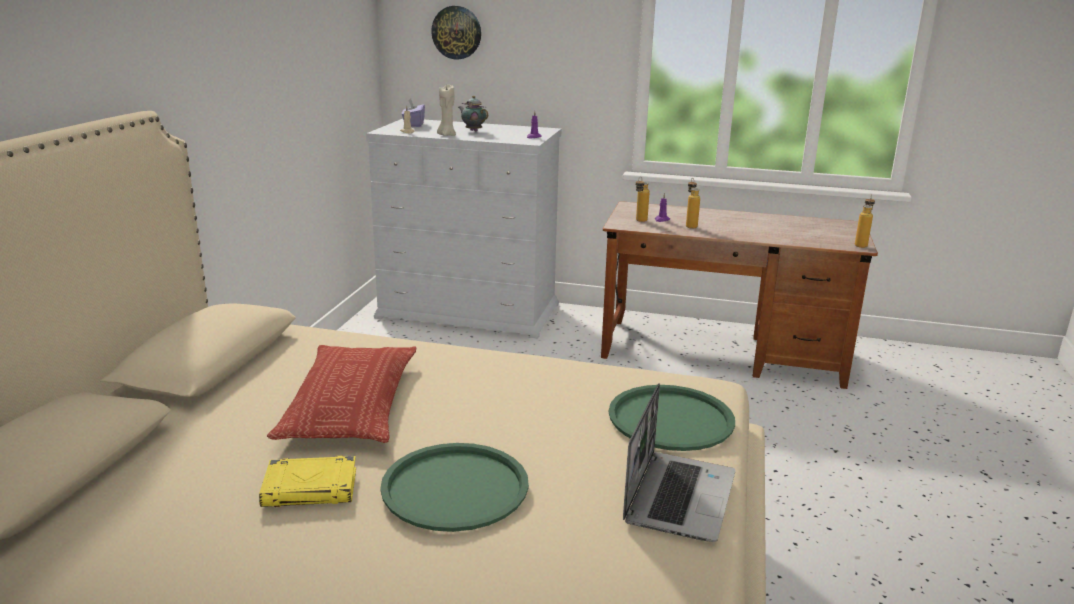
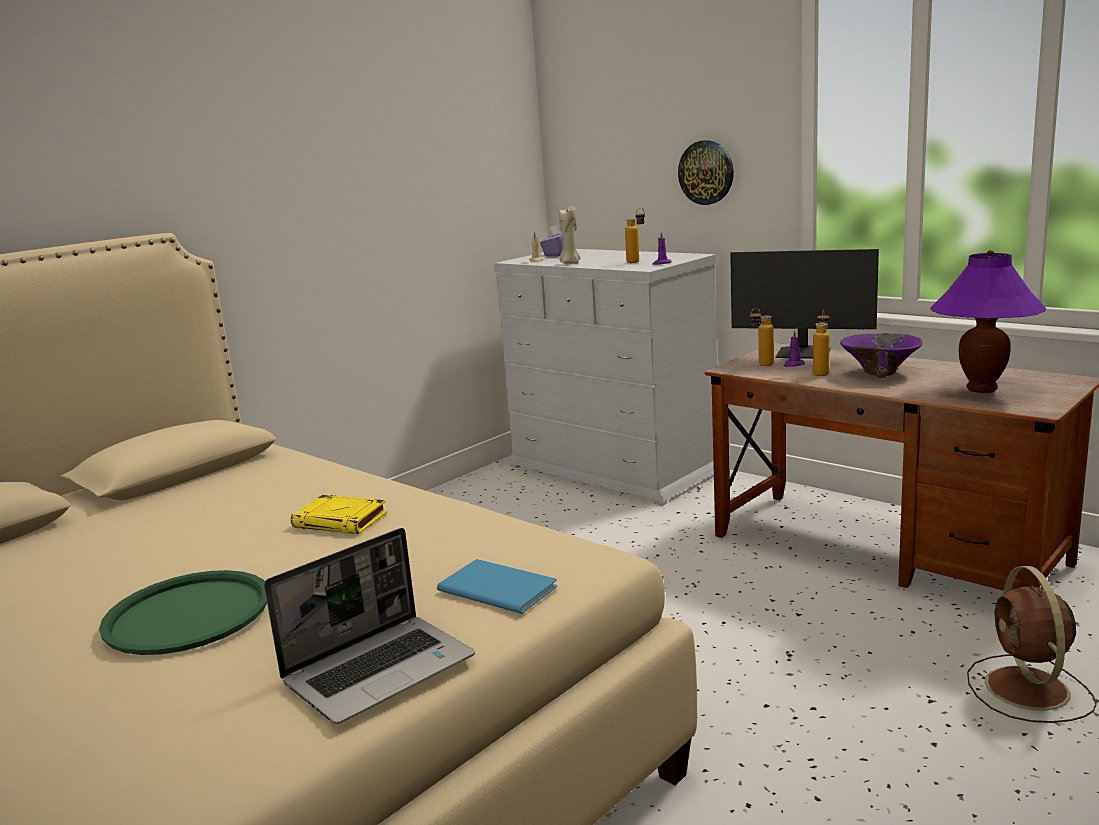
camera: 30 degrees right, 5 degrees down
(311, 488) = (86, 591): yellow book -> yellow book (341, 521)
(351, 403) = (226, 523): pillow -> none
(456, 32) = (610, 149): wall clock -> wall clock (706, 172)
(473, 131) = (607, 258): teapot -> none
(656, 210) = (803, 354): none -> monitor
(670, 419) = (497, 587): green tray -> blue book
(729, 224) = (880, 373): none -> purple bowl
(808, 233) = (982, 389): none -> purple table lamp
(861, 244) = (1047, 407): bottle -> bottle (637, 261)
(879, 433) = (1028, 690): none -> brown fan

